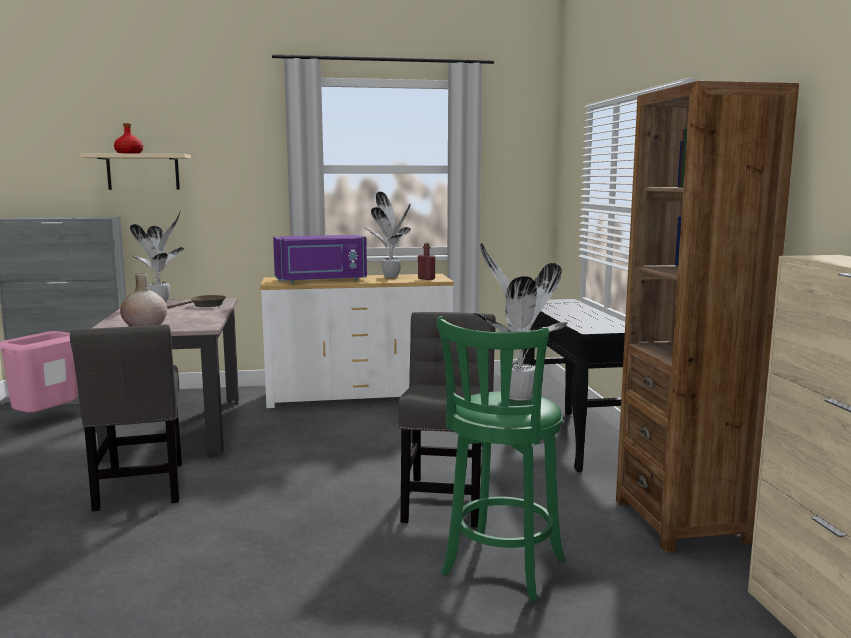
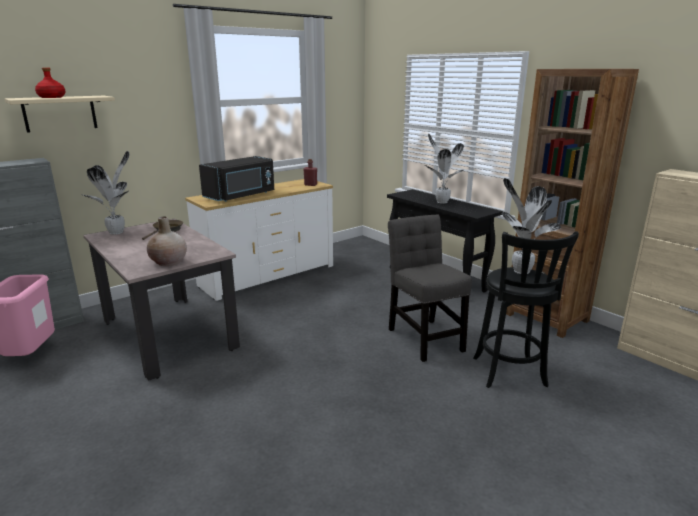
camera: 30 degrees left, 10 degrees up
(141, 488) = (217, 392): grey chair -> none
(321, 281) = (241, 196): purple microwave -> black microwave
(390, 276) = (280, 185): potted plant -> potted plant (441, 202)
(500, 570) = (510, 374): green stool -> black stool

